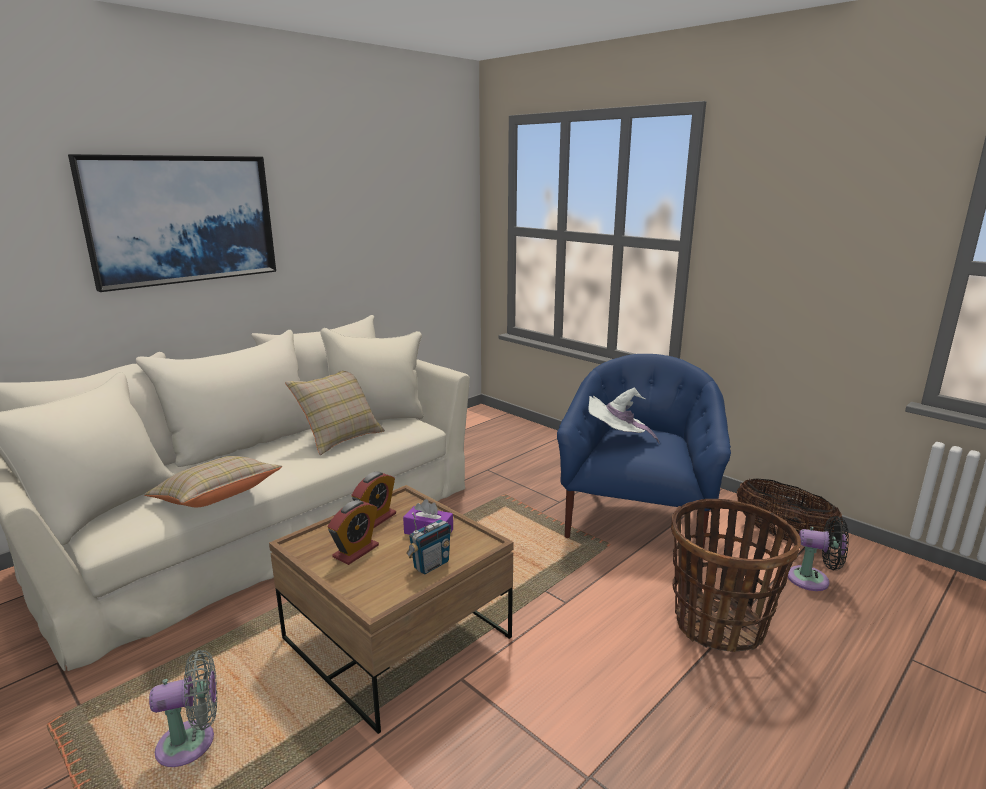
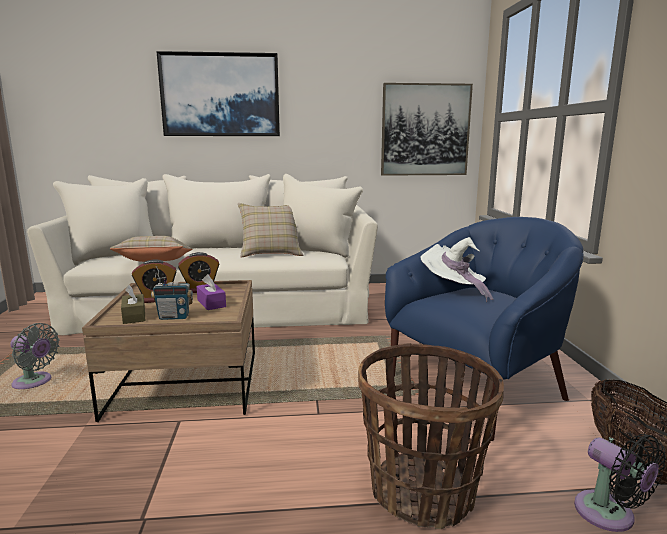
camera: 40 degrees right, 5 degrees down
(384, 583) = (134, 316): none -> brown tissue box
(431, 245) = (425, 130): none -> picture

